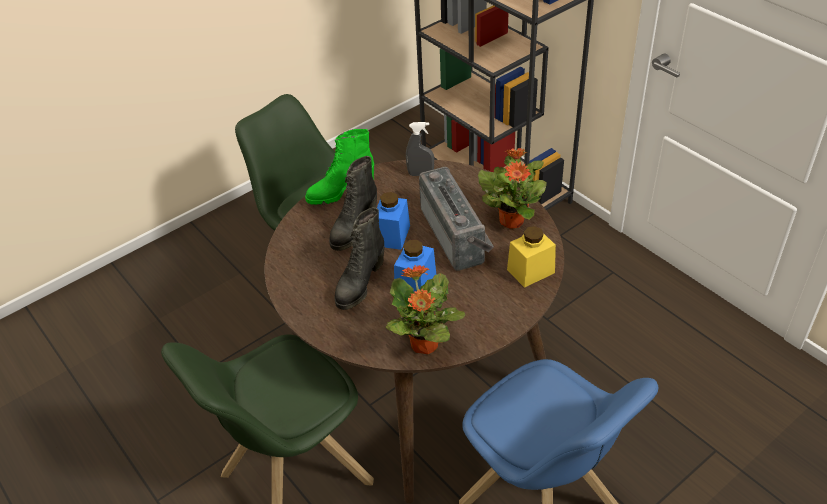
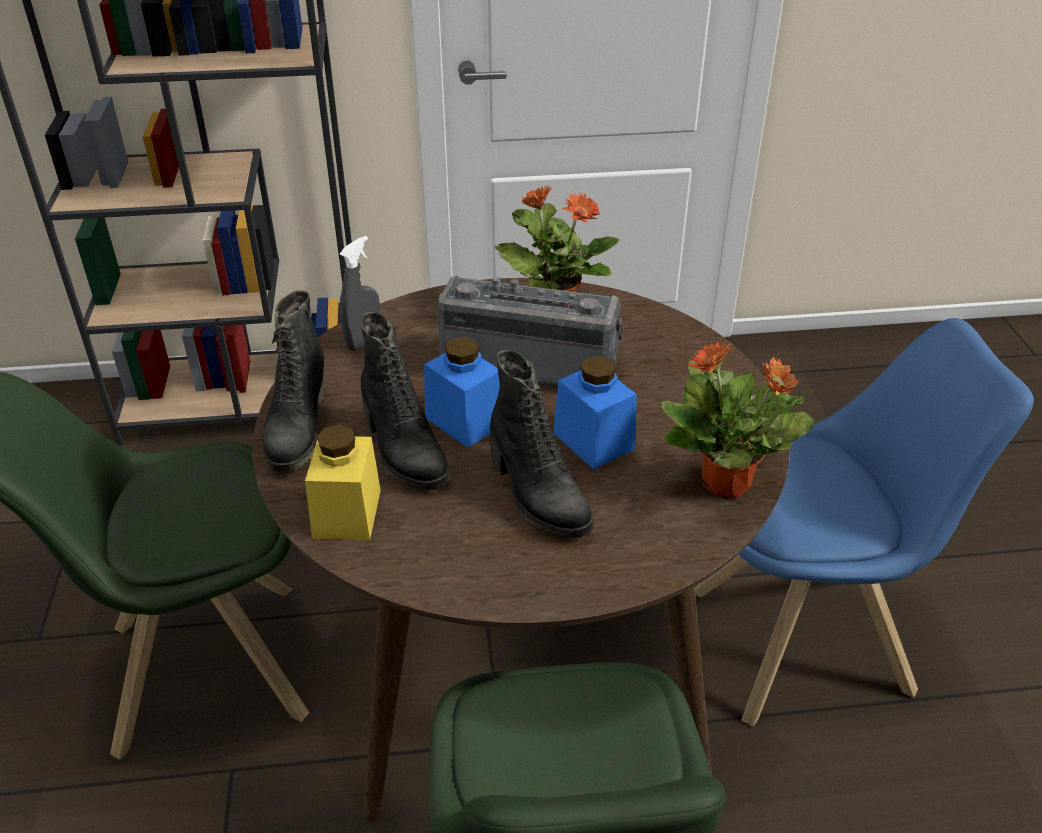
camera: 60 degrees left, 5 degrees down
(340, 191) = (297, 431): green boot -> black boot
(530, 271) = (664, 336): yellow jar -> yellow jar (347, 513)

